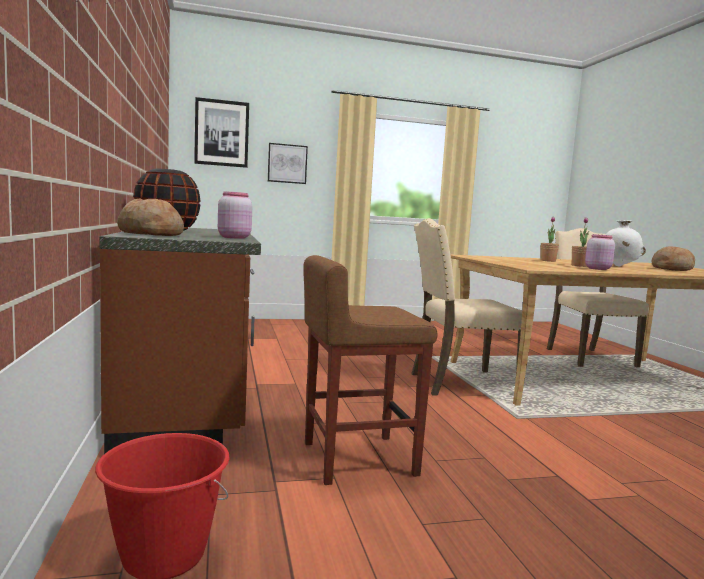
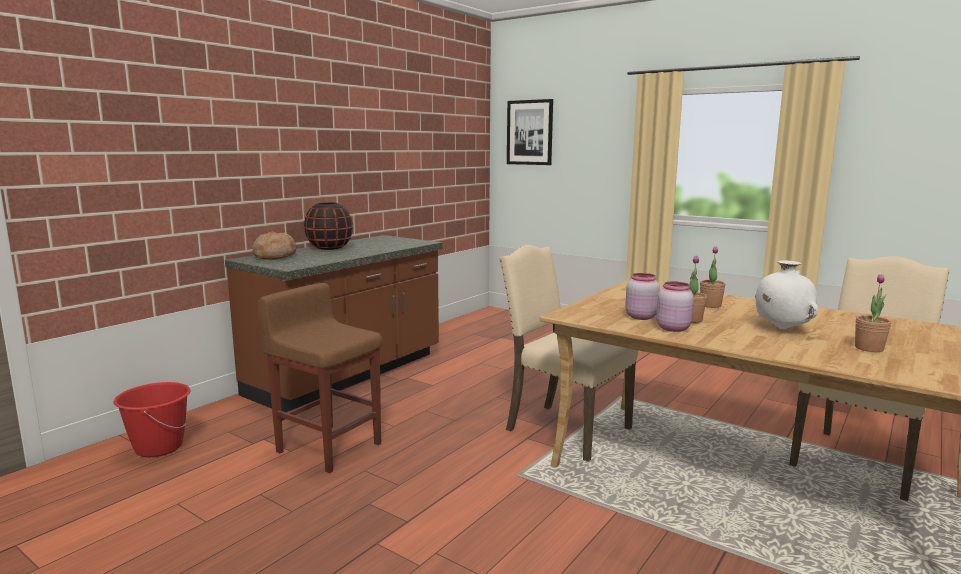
camera: 50 degrees right, 5 degrees up
(233, 237) = (315, 261): pink jar -> pink jar (640, 317)
(287, 163) = (588, 158): picture -> none
(671, 269) = (869, 348): bread -> potted plant

